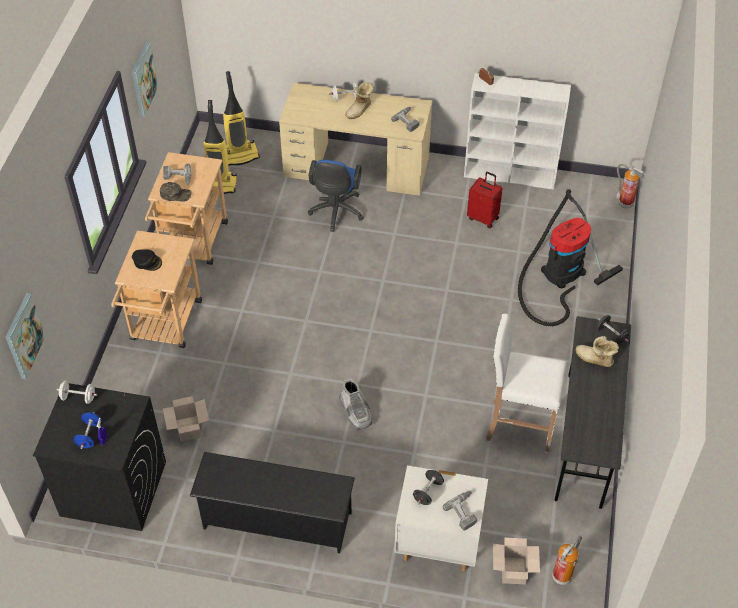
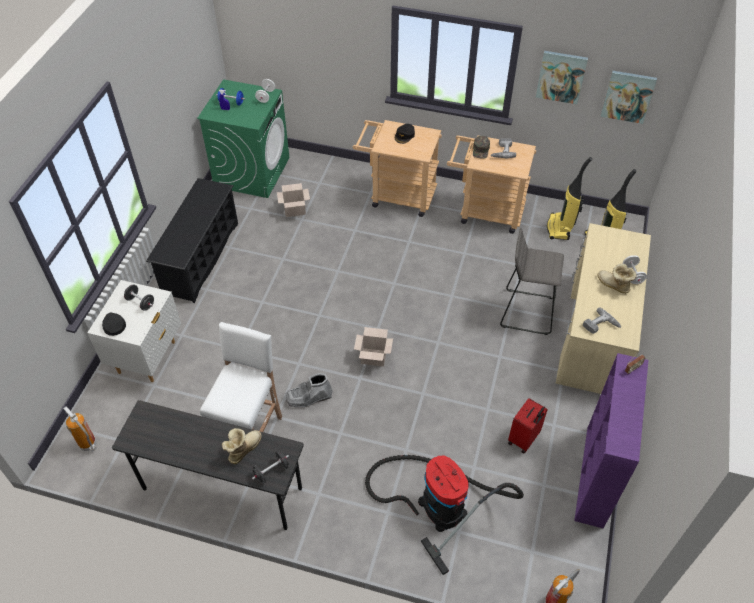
camera: 95 degrees right, 0 degrees up
(23, 336) = (280, 31): picture -> picture (628, 96)
(112, 488) = (252, 172): black washing machine -> green washing machine
(336, 213) = (527, 311): blue office chair -> grey stool
(355, 412) = (290, 312): grey boot -> grey boot (309, 397)
(465, 511) = (114, 325): power drill -> black cap
(511, 175) = (595, 477): white bookcase -> purple bookcase
(514, 571) = (105, 408): cardboard box -> cardboard box (372, 357)

